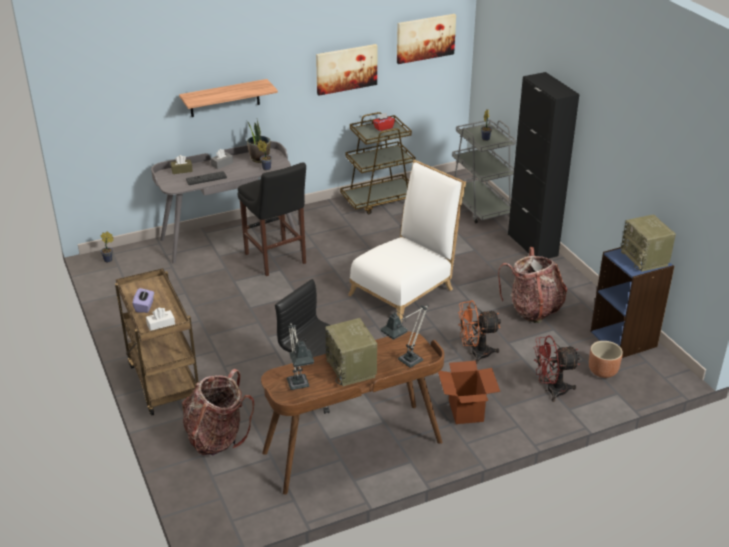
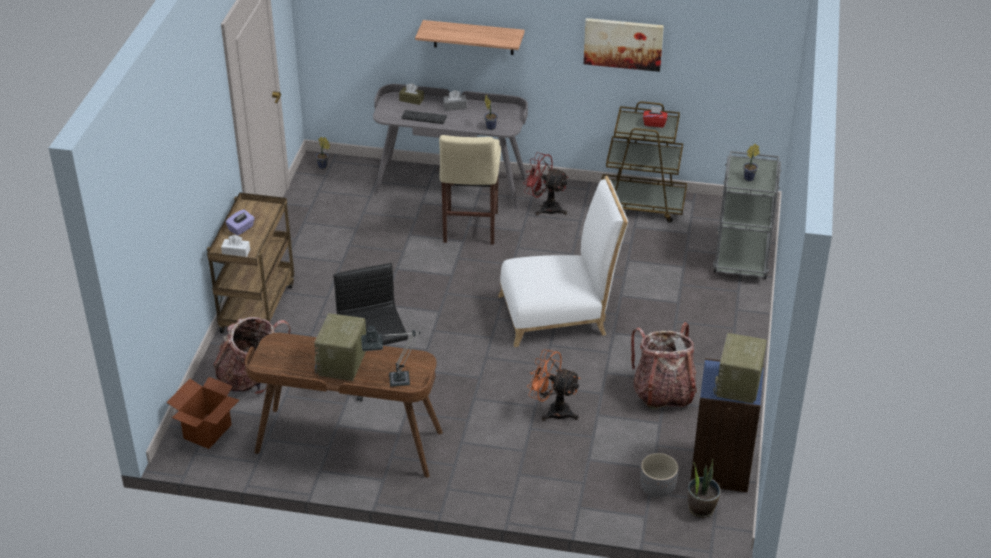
camera: 35 degrees right, 5 degrees up
(259, 158) = (496, 113): potted plant -> potted plant (701, 508)
(276, 260) = (469, 229): black stool -> beige stool
(299, 387) = (284, 359): table lamp -> none
(425, 38) = (731, 34): picture -> none
(466, 411) = (481, 460): cardboard box -> cardboard box (207, 432)
(532, 245) = (747, 323): black cabinet -> none
(551, 390) = (583, 481): red fan -> red fan (545, 207)
(602, 372) = (657, 489): brown planter -> grey planter

